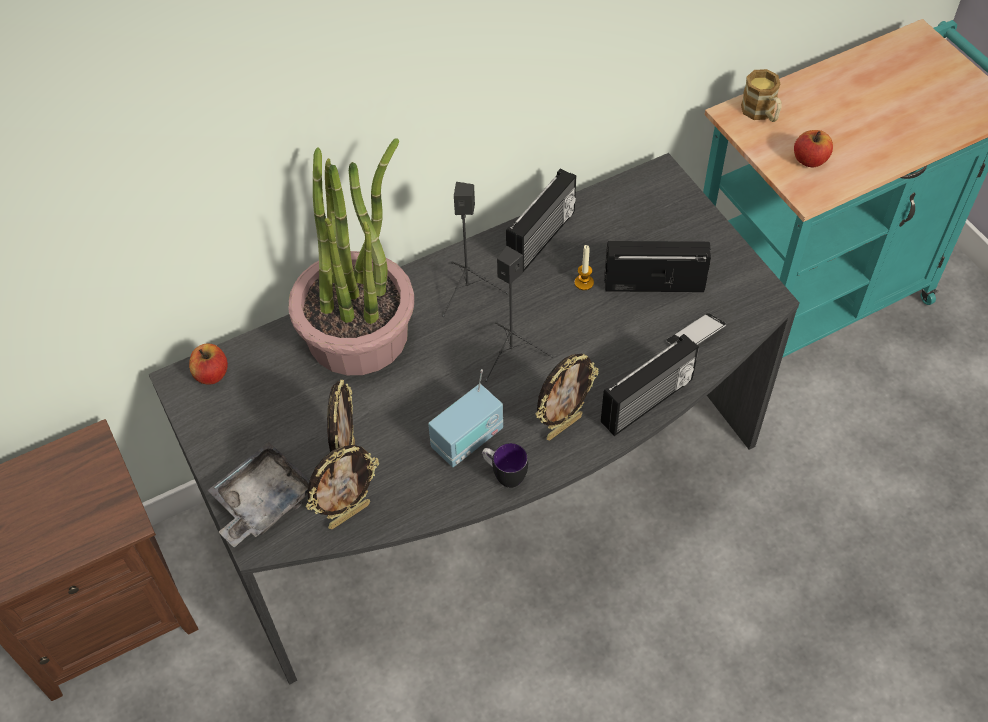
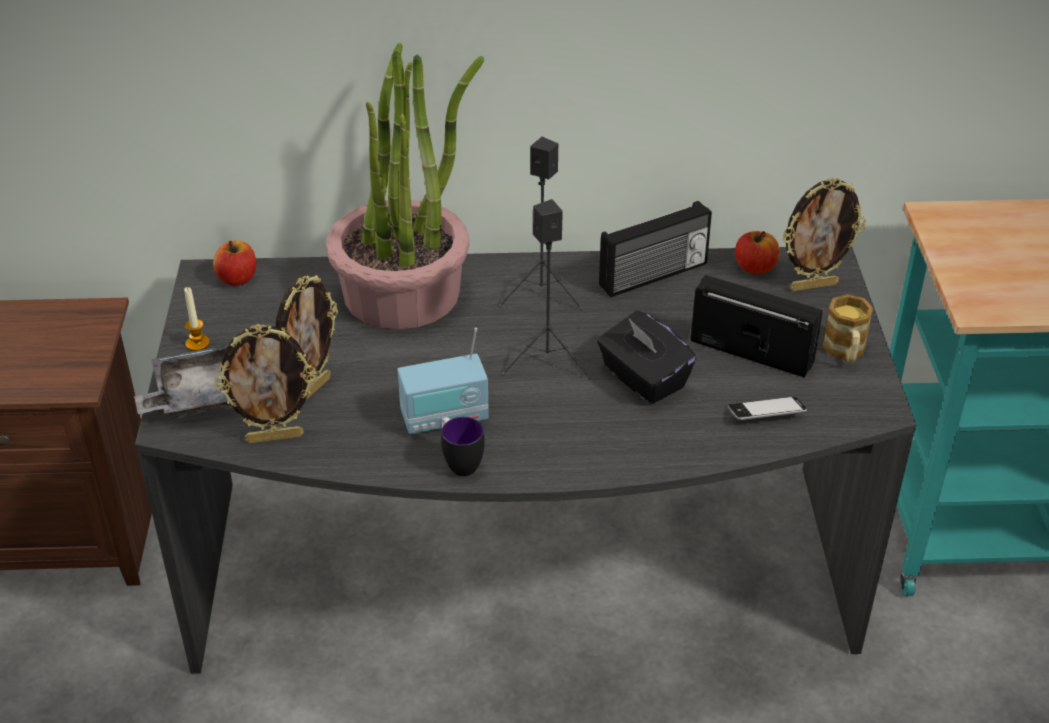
camera: 25 degrees right, 15 degrees down
(563, 426) = (555, 442): picture frame -> picture frame (813, 286)
(584, 282) = (672, 326): candle -> candle (197, 343)
(591, 341) = (643, 379): none -> black tissue box
(648, 402) = (667, 454): radio -> none
(761, 113) = (970, 222): mug -> mug (845, 352)
(810, 160) = (1001, 279): apple -> apple (755, 268)

